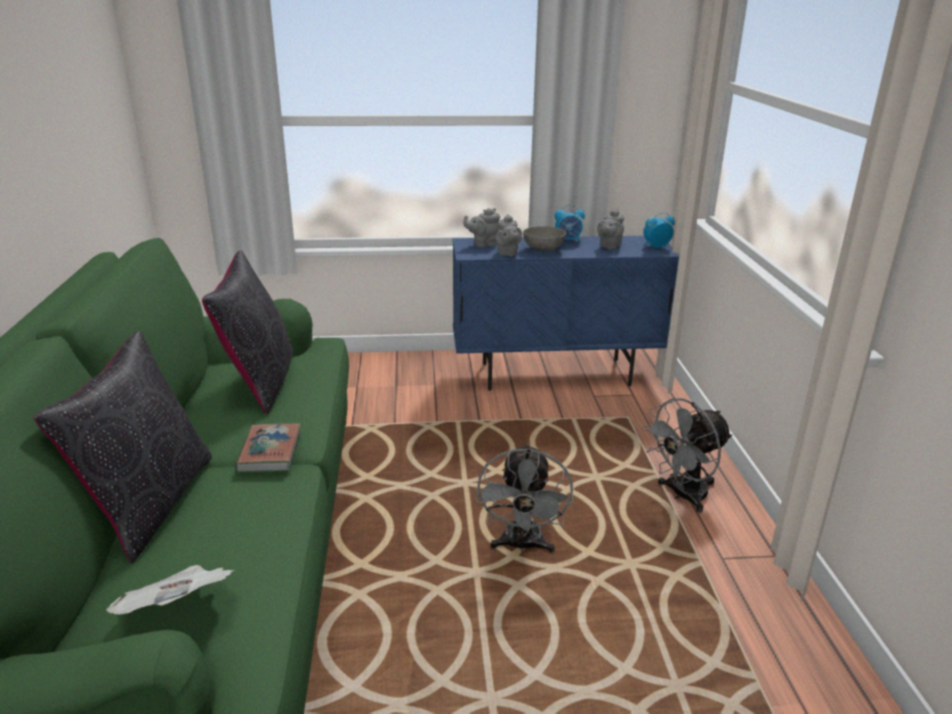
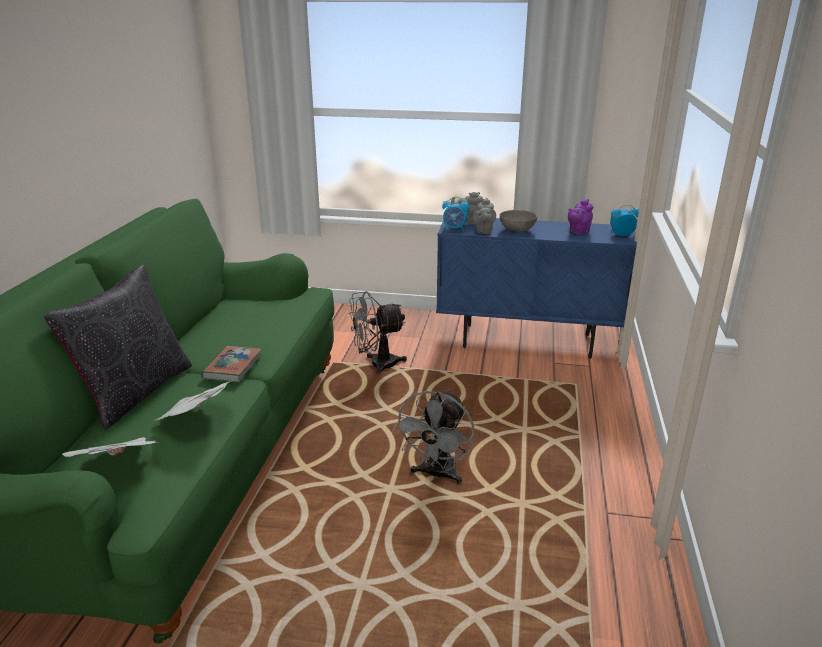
camera: 15 degrees right, 0 degrees up
(256, 526) = (197, 418): none -> newspaper
(260, 381) = (251, 315): black pillow -> none
(568, 241) = (544, 224): alarm clock -> alarm clock (454, 229)
(609, 246) = (578, 231): grey teapot -> purple teapot
(682, 495) = (595, 456): grey fan -> grey fan (376, 365)

